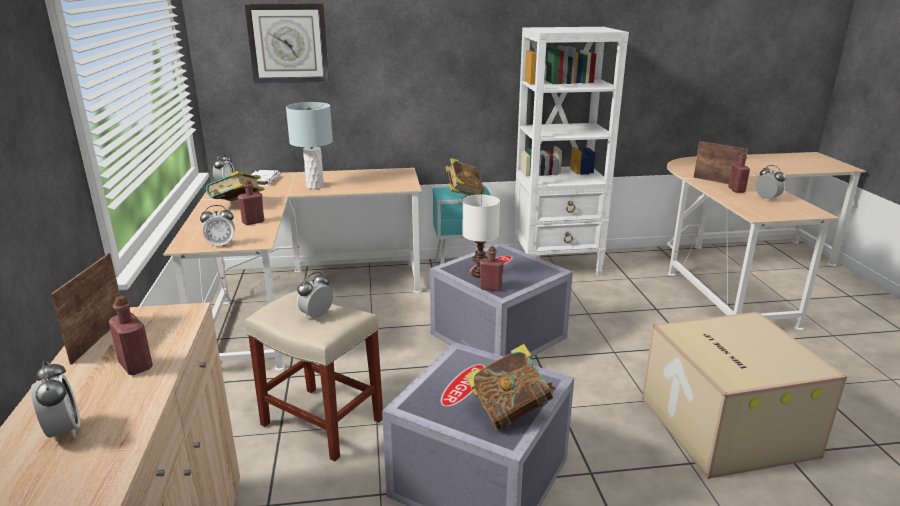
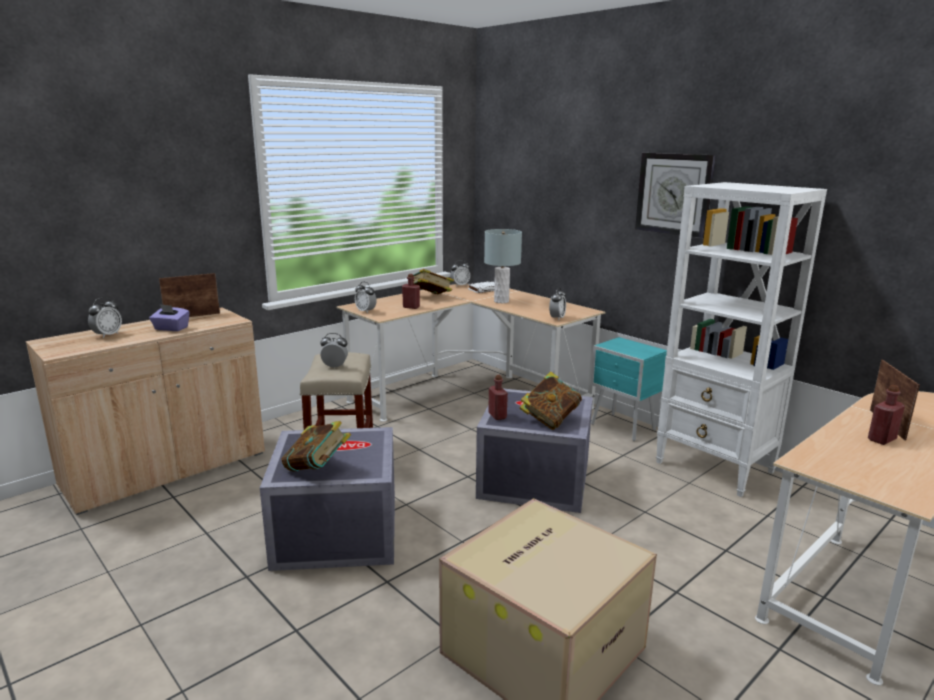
camera: 55 degrees right, 5 degrees down
(136, 365) = (171, 328): red bottle -> purple tissue box
(288, 43) = (530, 180): wall clock -> wall clock (674, 194)
(464, 194) = (628, 349): book -> book (550, 420)
(479, 274) = (515, 406): white table lamp -> none
(767, 199) = (891, 462): alarm clock -> alarm clock (557, 318)

